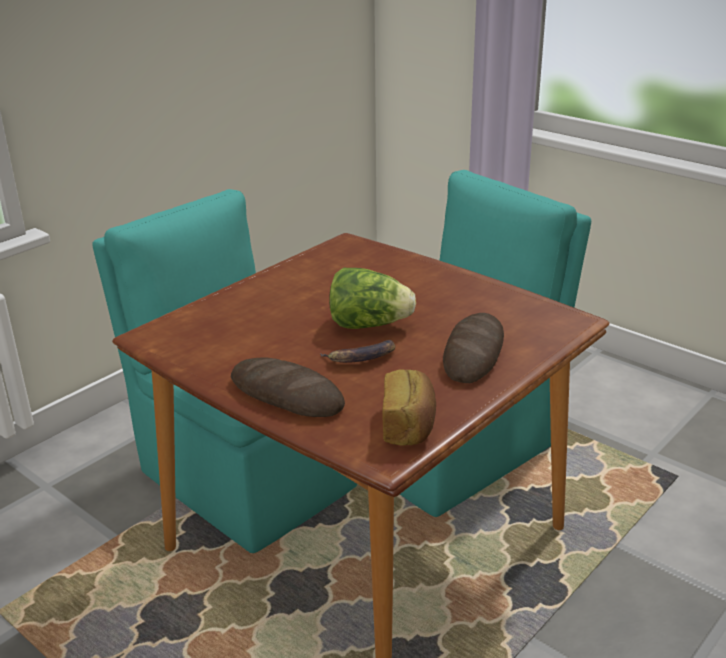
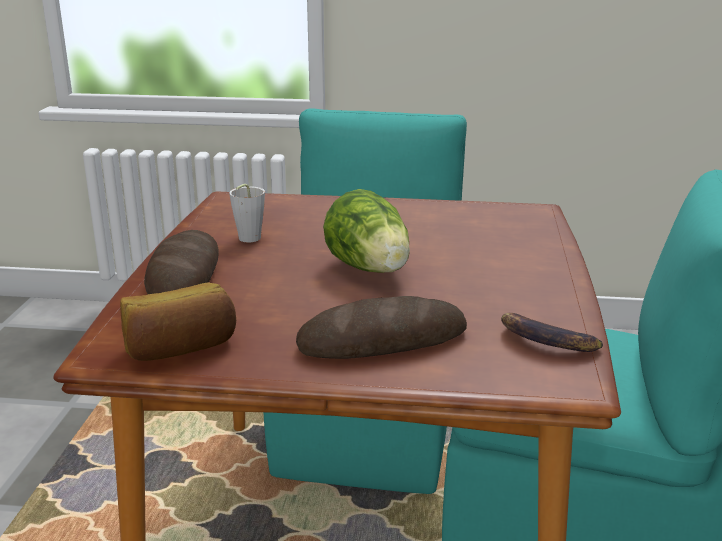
camera: 55 degrees right, 5 degrees down
(252, 352) = (247, 240): none -> grey cup
(361, 358) = (294, 286): banana -> banana (544, 341)

